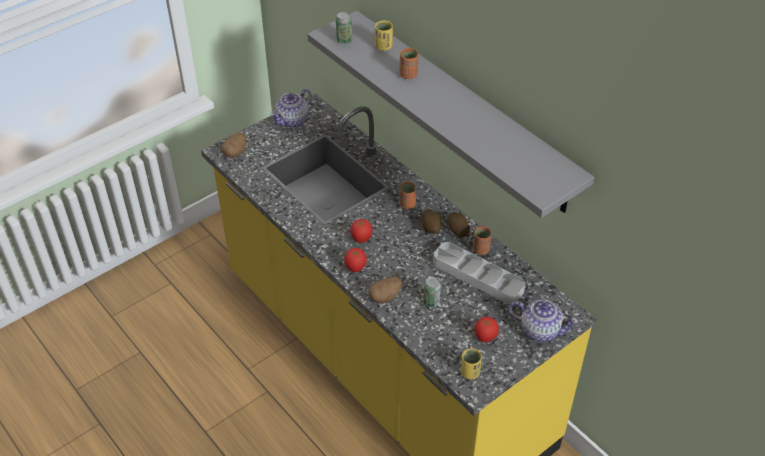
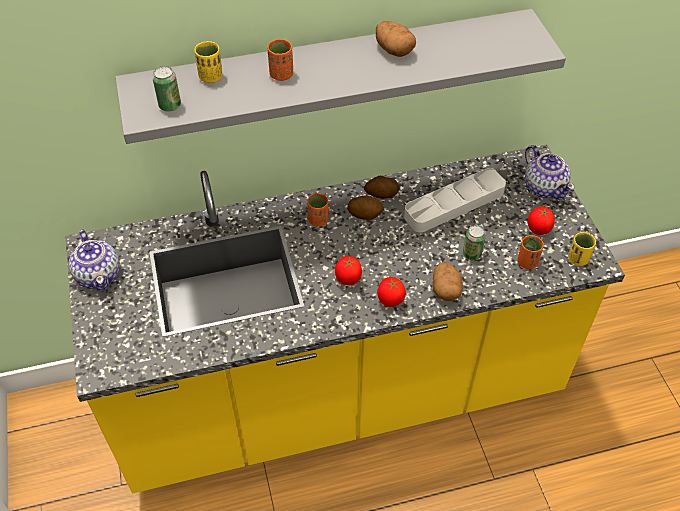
camera: 65 degrees left, 5 degrees up
(235, 152) = (112, 356): potato -> potato (394, 50)
(481, 249) = (418, 187): orange cup -> orange cup (527, 262)
(539, 329) = (544, 187): teapot -> teapot turned 105 degrees clockwise

